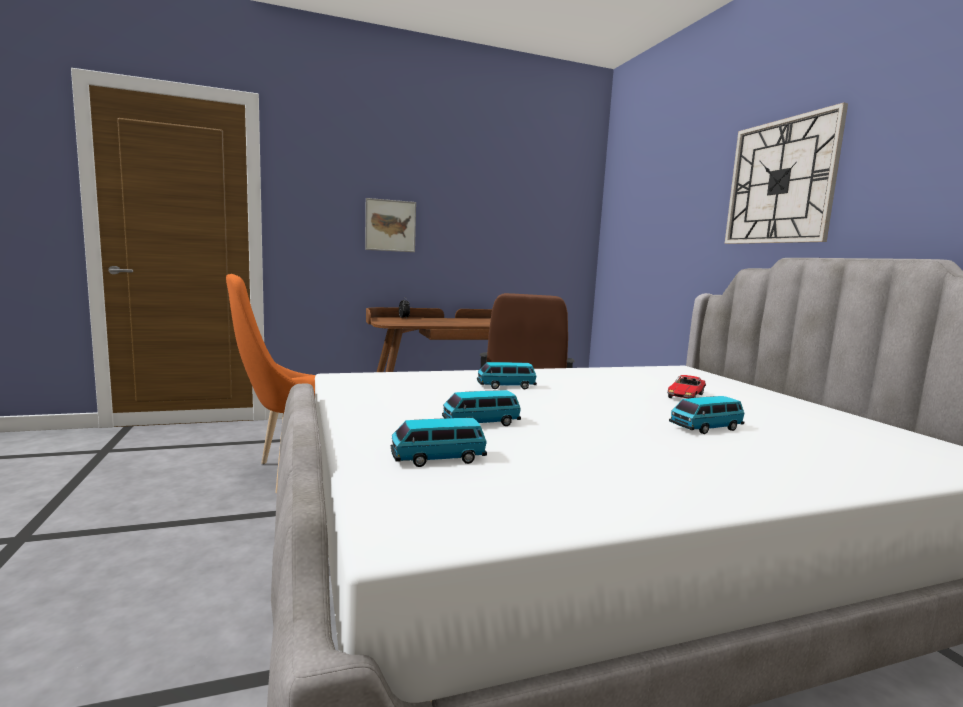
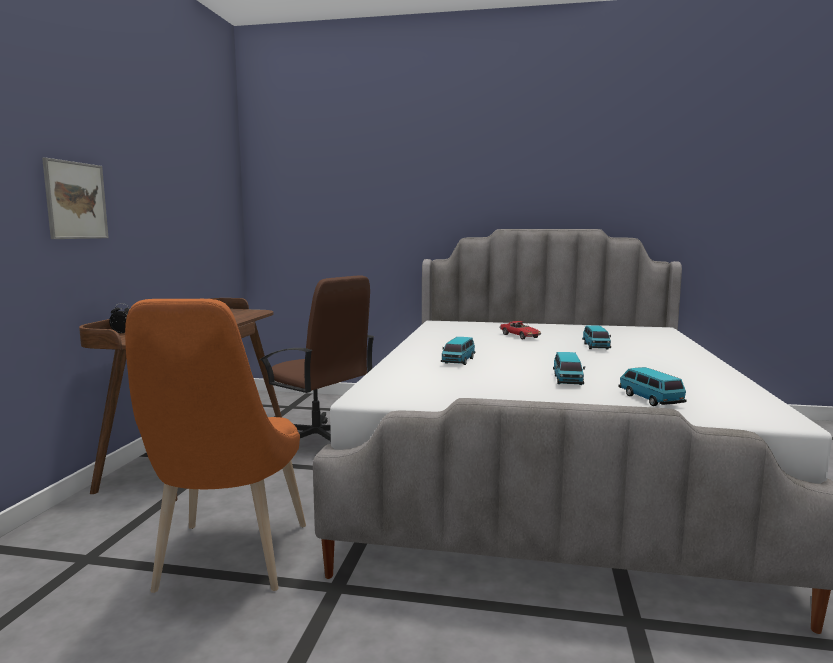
camera: 60 degrees left, 0 degrees up
(437, 458) = (650, 399): toy car -> toy car turned 150 degrees clockwise
(780, 182) = (473, 173): wall clock -> none

